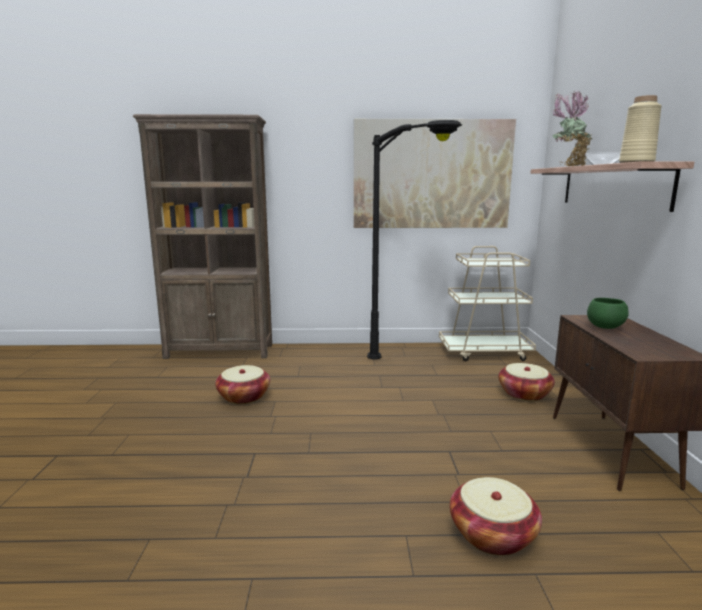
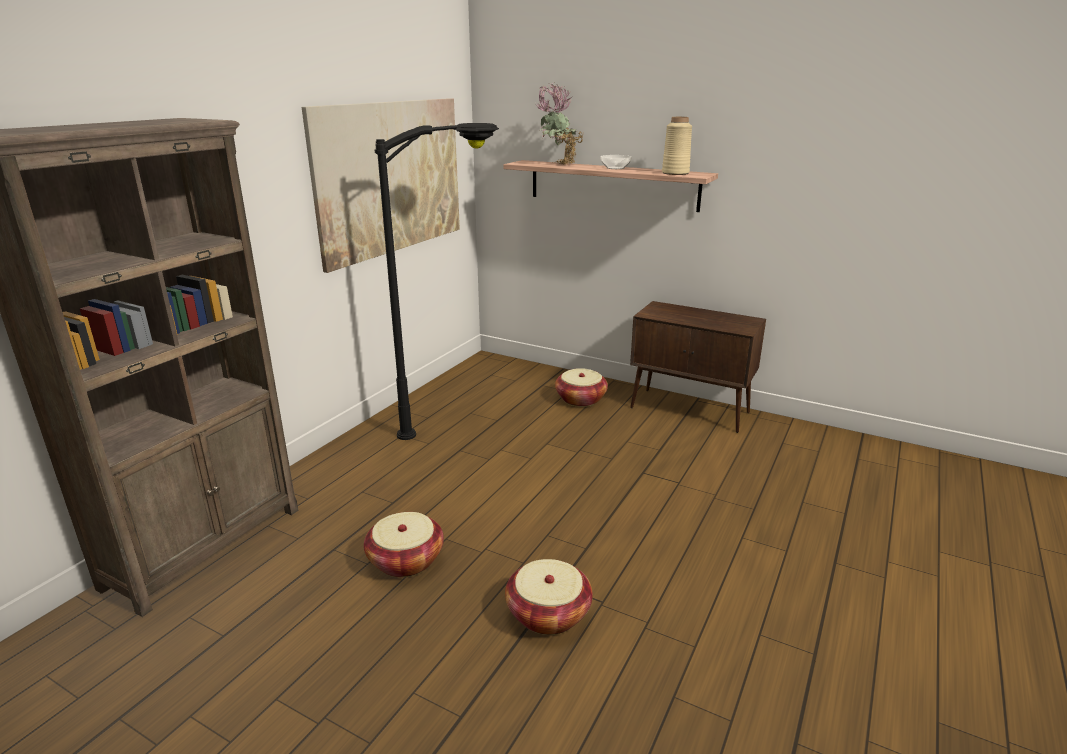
camera: 60 degrees left, 10 degrees up
(484, 352) = (477, 377): beige cart -> none
(492, 534) = (758, 500): basket -> basket (548, 613)
(605, 327) = (679, 316): green bowl -> none

